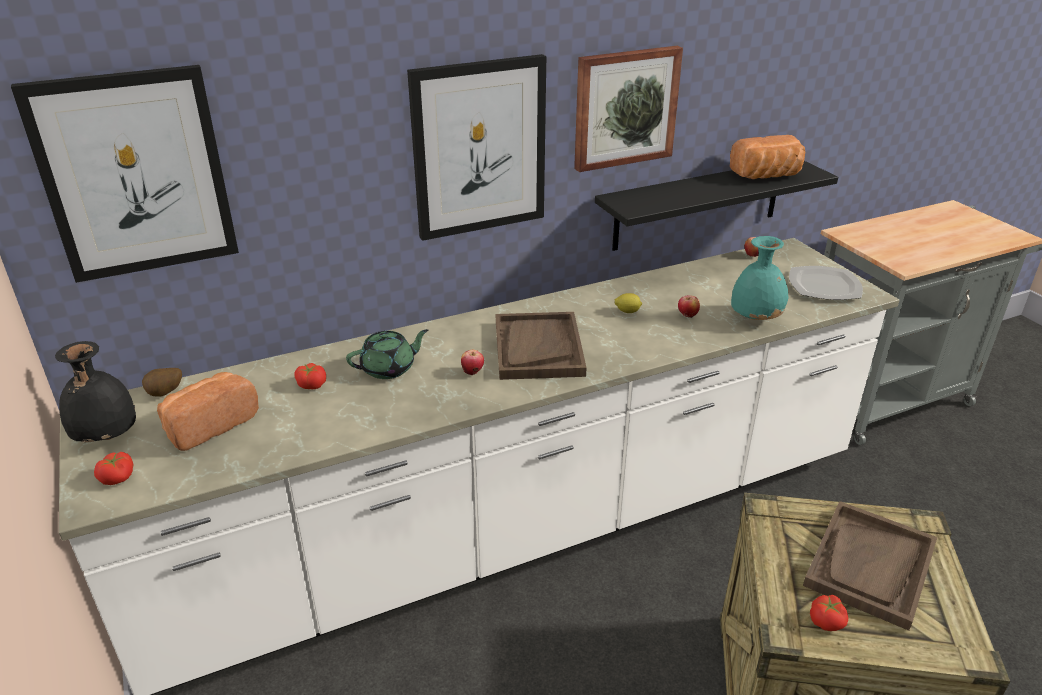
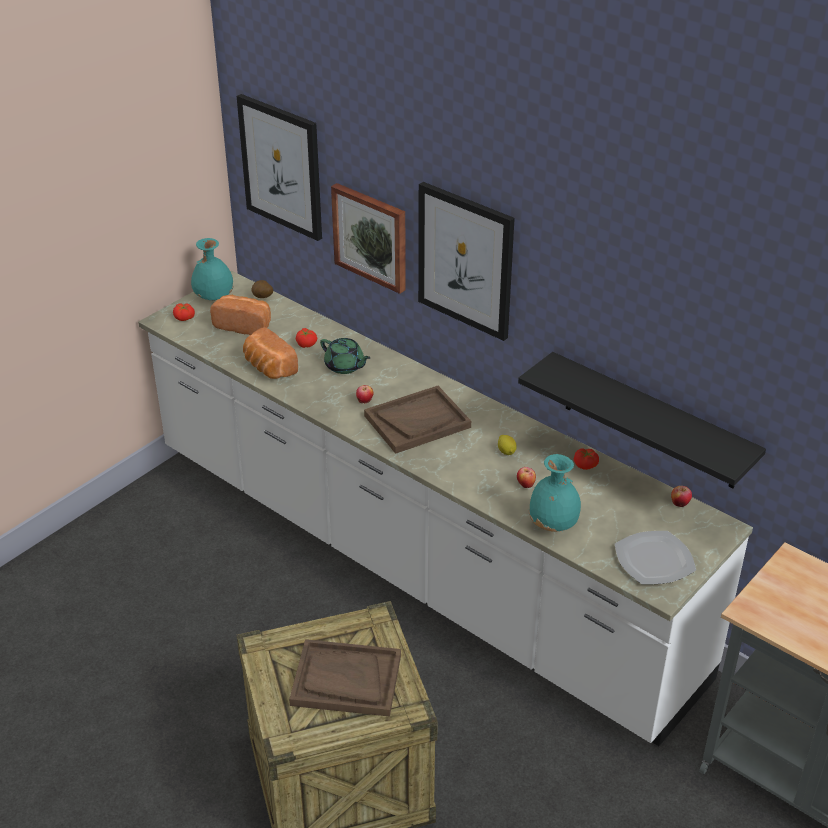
camera: 65 degrees right, 5 degrees up
(105, 436) = (214, 297): black vase -> turquoise vase
(625, 107) = (580, 294): picture -> picture (371, 236)
(767, 176) = (688, 435): bread -> bread (268, 368)
(827, 621) = (277, 662): tomato -> tomato (585, 465)

